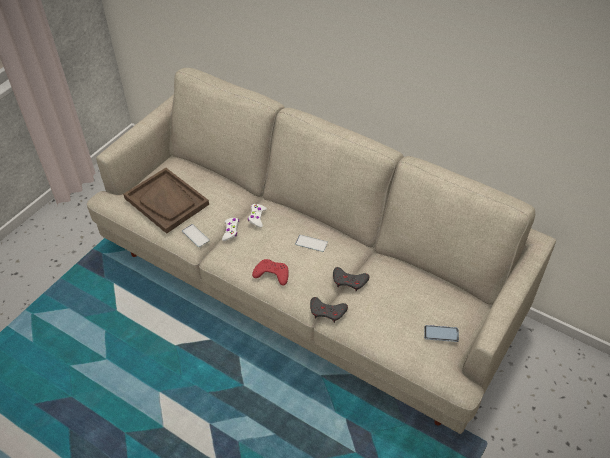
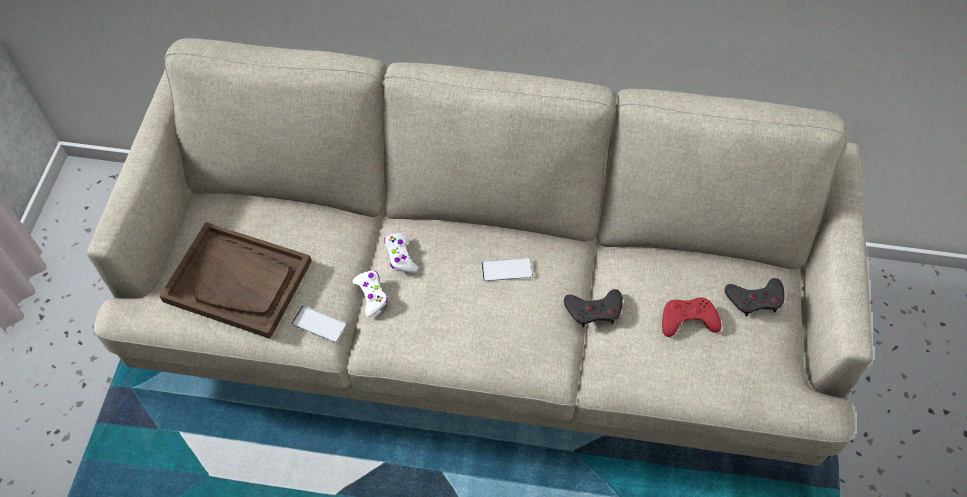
camera: 25 degrees left, 10 degrees up
(272, 274) = (476, 344): red game controller -> red game controller (688, 320)
(327, 311) = (589, 373): grey game controller -> grey game controller (755, 299)
(441, 334) = (763, 344): phone -> none

